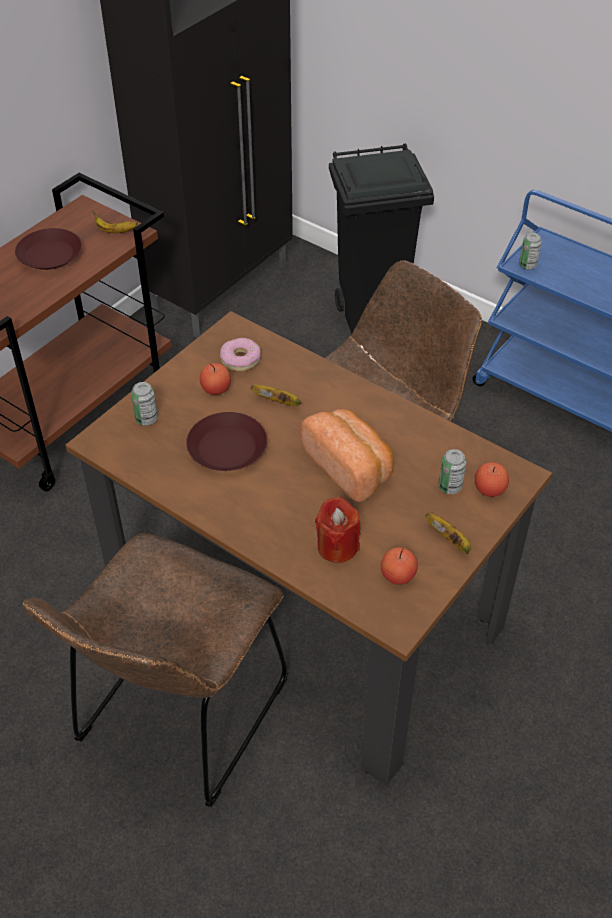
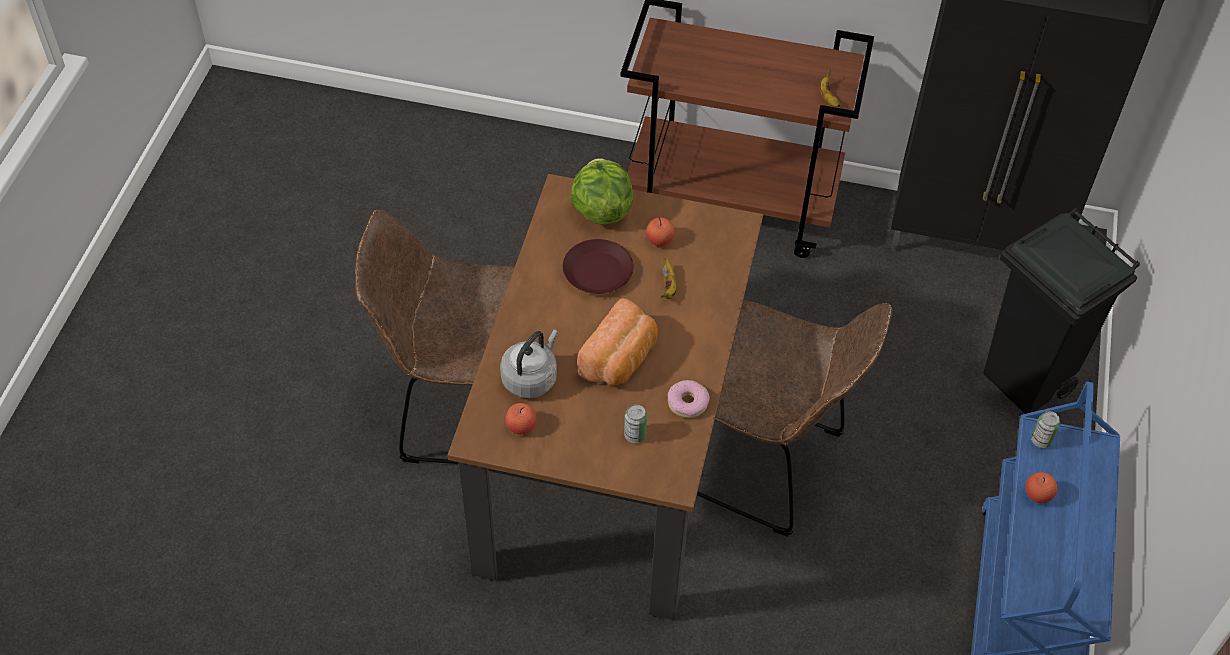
camera: 65 degrees right, 5 degrees up
(49, 255) = (766, 70): brown plate -> none
(146, 419) = (601, 210): can -> lettuce
(240, 359) = (704, 243): donut -> donut (687, 403)
(337, 546) = (531, 378): red candle -> grey kettle
(450, 540) = (574, 451): banana -> none
(489, 489) = (647, 464): apple -> apple (1038, 494)

